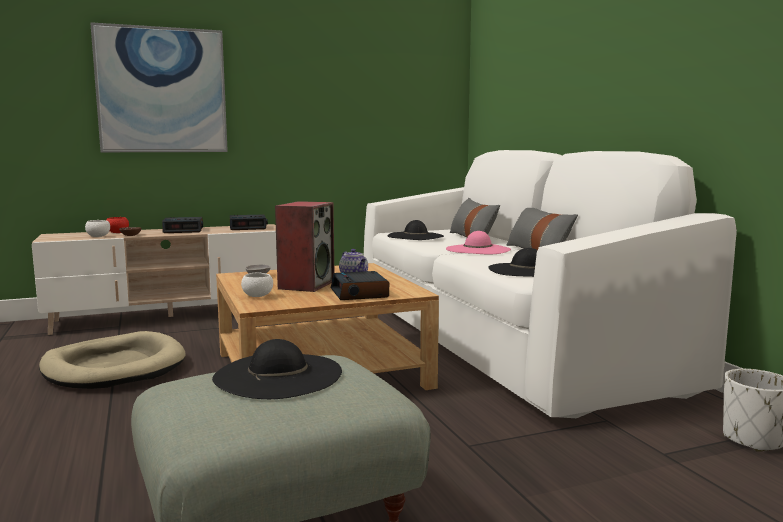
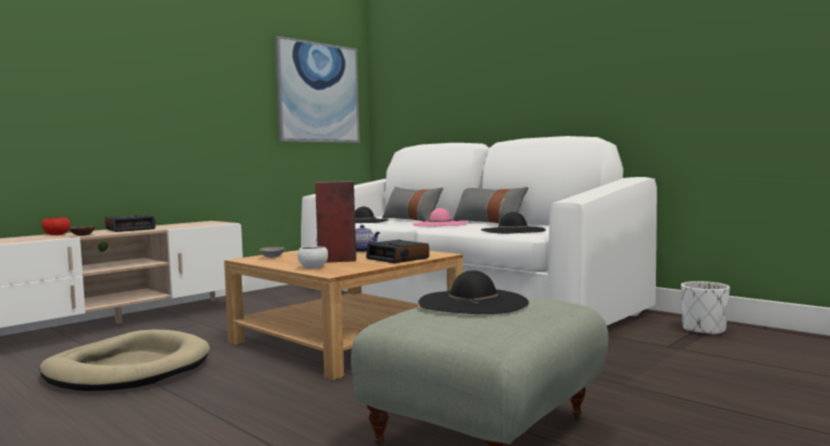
camera: 25 degrees left, 5 degrees down
(98, 236) = (43, 238): white bowl -> none
(162, 90) = (95, 83): picture -> picture (318, 93)
(248, 227) = (195, 223): alarm clock -> none

